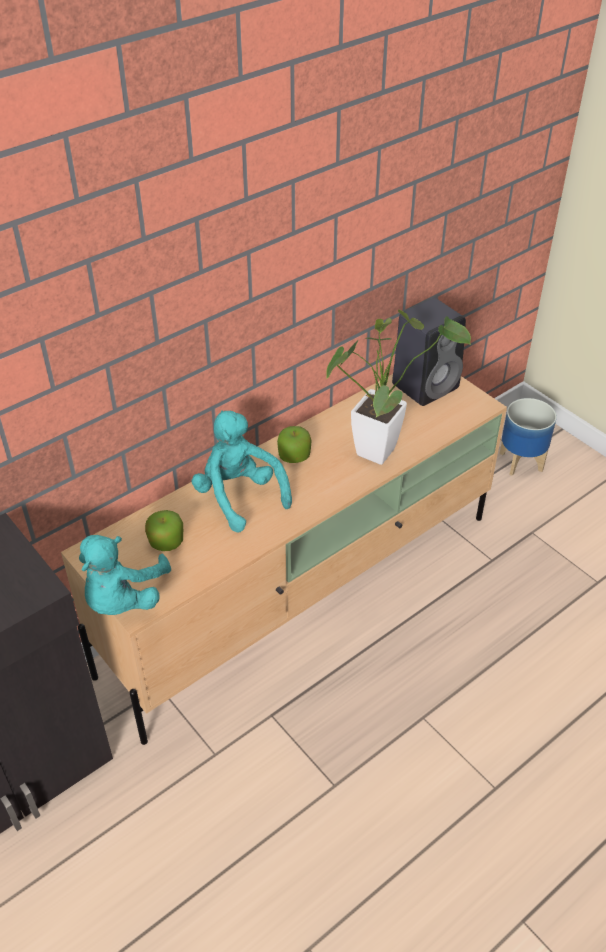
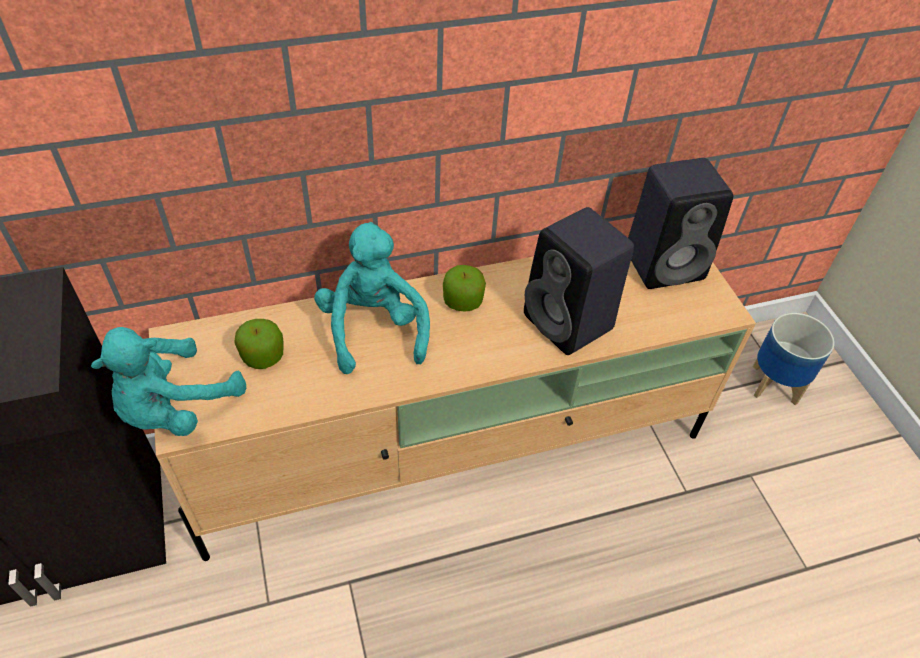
camera: 20 degrees right, 5 degrees up
(380, 447) = (570, 323): potted plant -> black speaker

